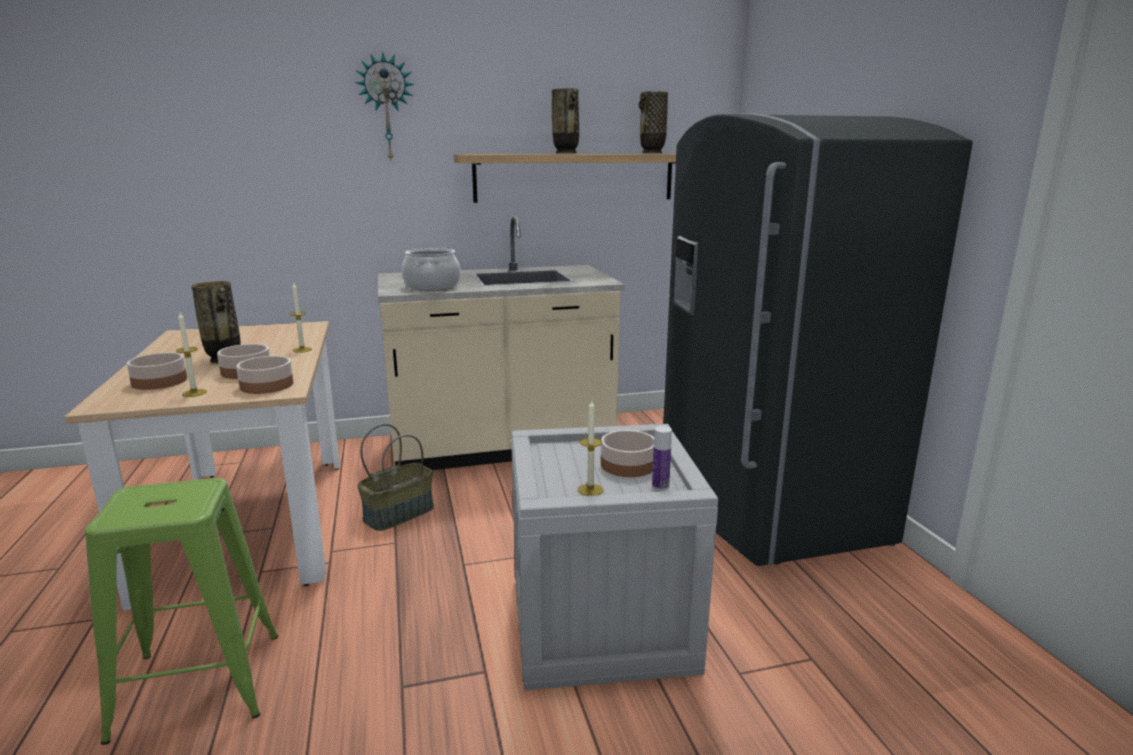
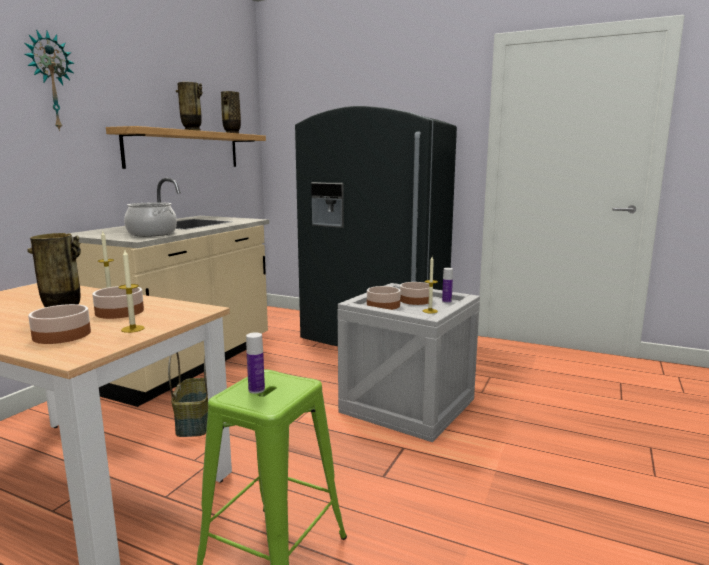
camera: 50 degrees left, 5 degrees down
(158, 497) = (256, 390): none -> bottle
(267, 386) = (176, 311): bowl -> bowl (384, 305)

